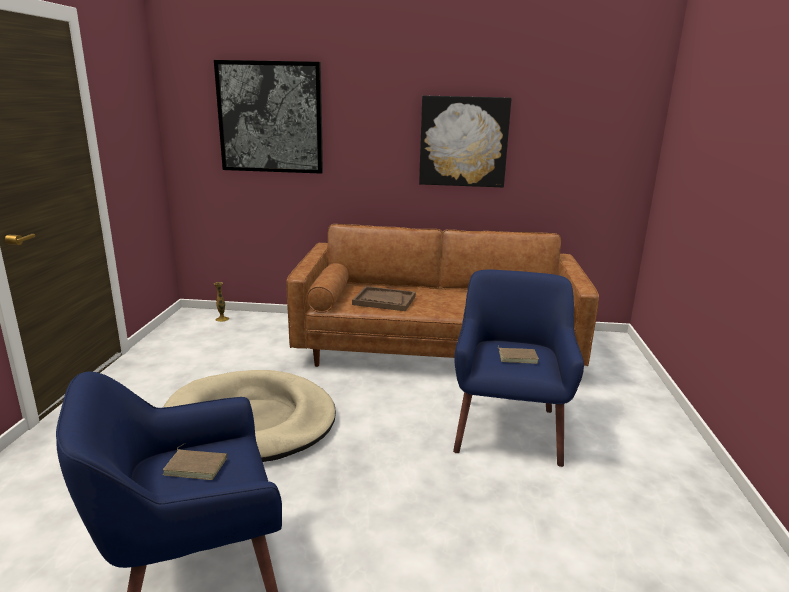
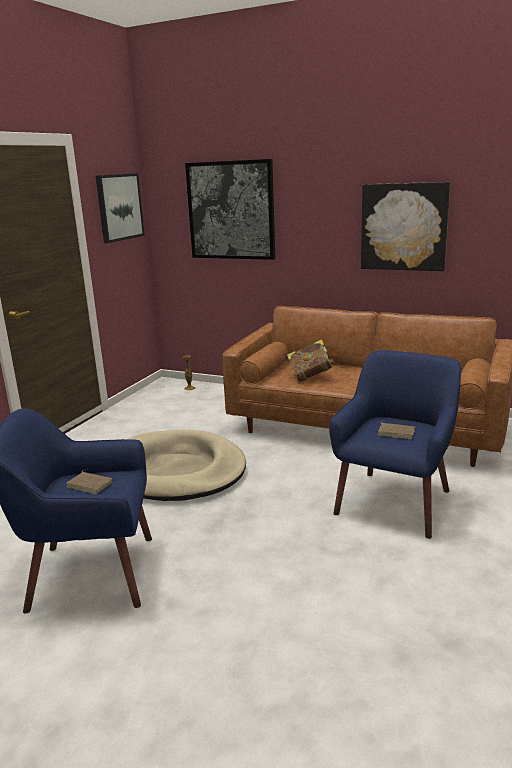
camera: 20 degrees right, 0 degrees up
(132, 107) = (119, 207): none -> picture
(384, 300) = (310, 377): brown tray -> book

